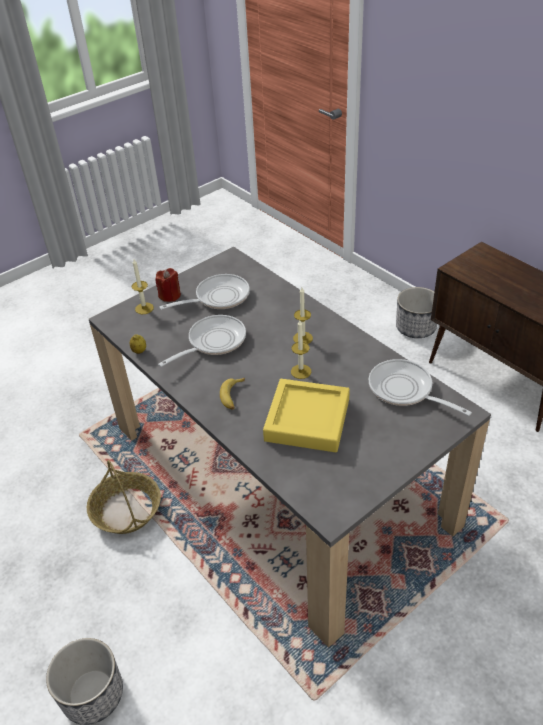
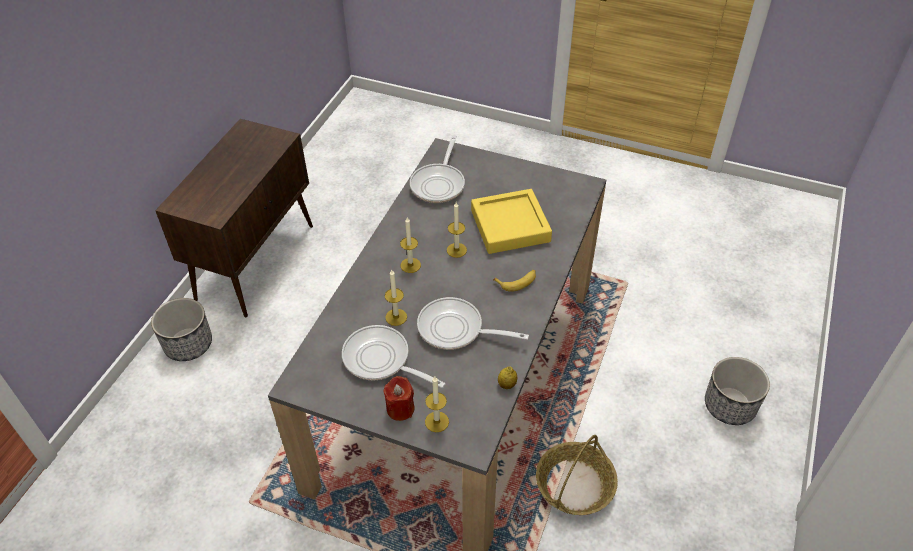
camera: 120 degrees left, 5 degrees up
(252, 315) = (396, 317): none -> candle

